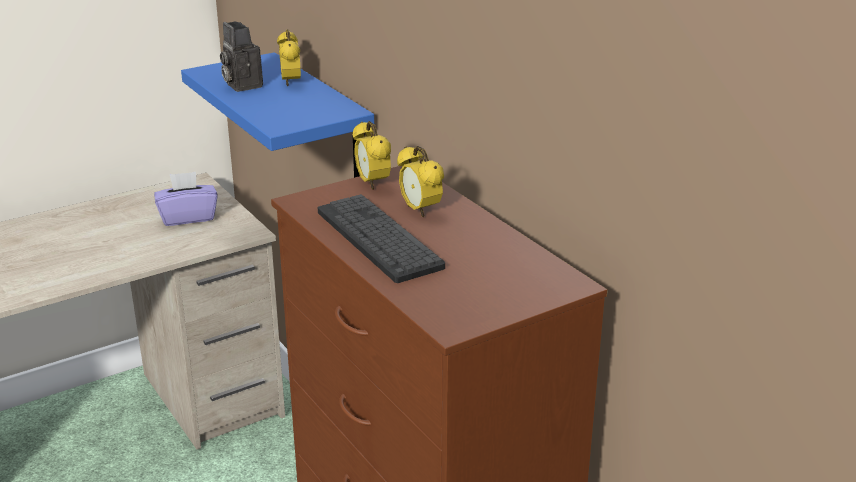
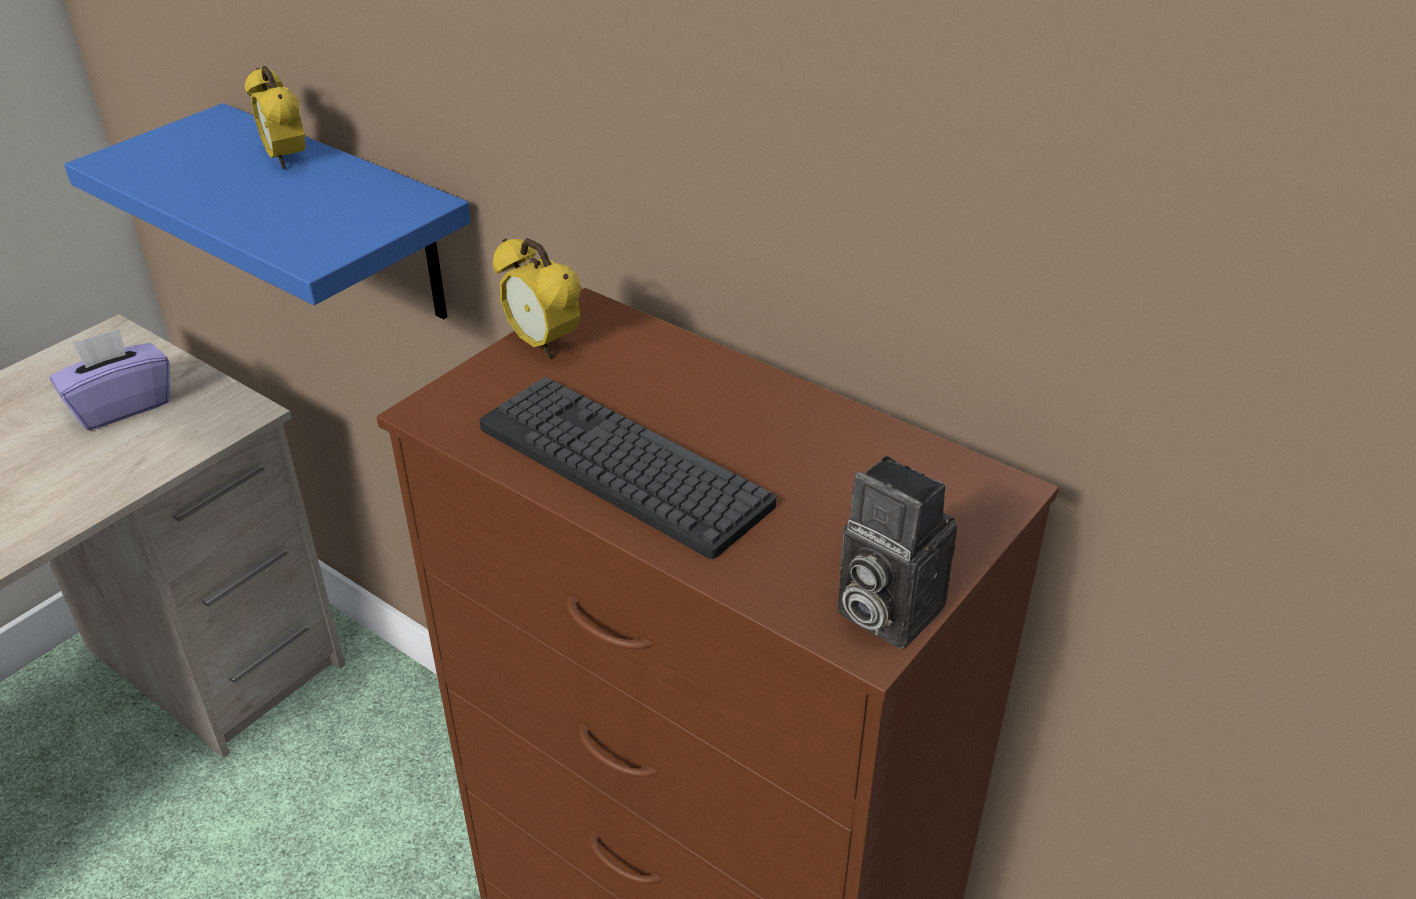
camera: 20 degrees left, 10 degrees up
(241, 85) = (197, 179): camera -> camera (882, 611)
(420, 210) = (658, 387): alarm clock -> none

